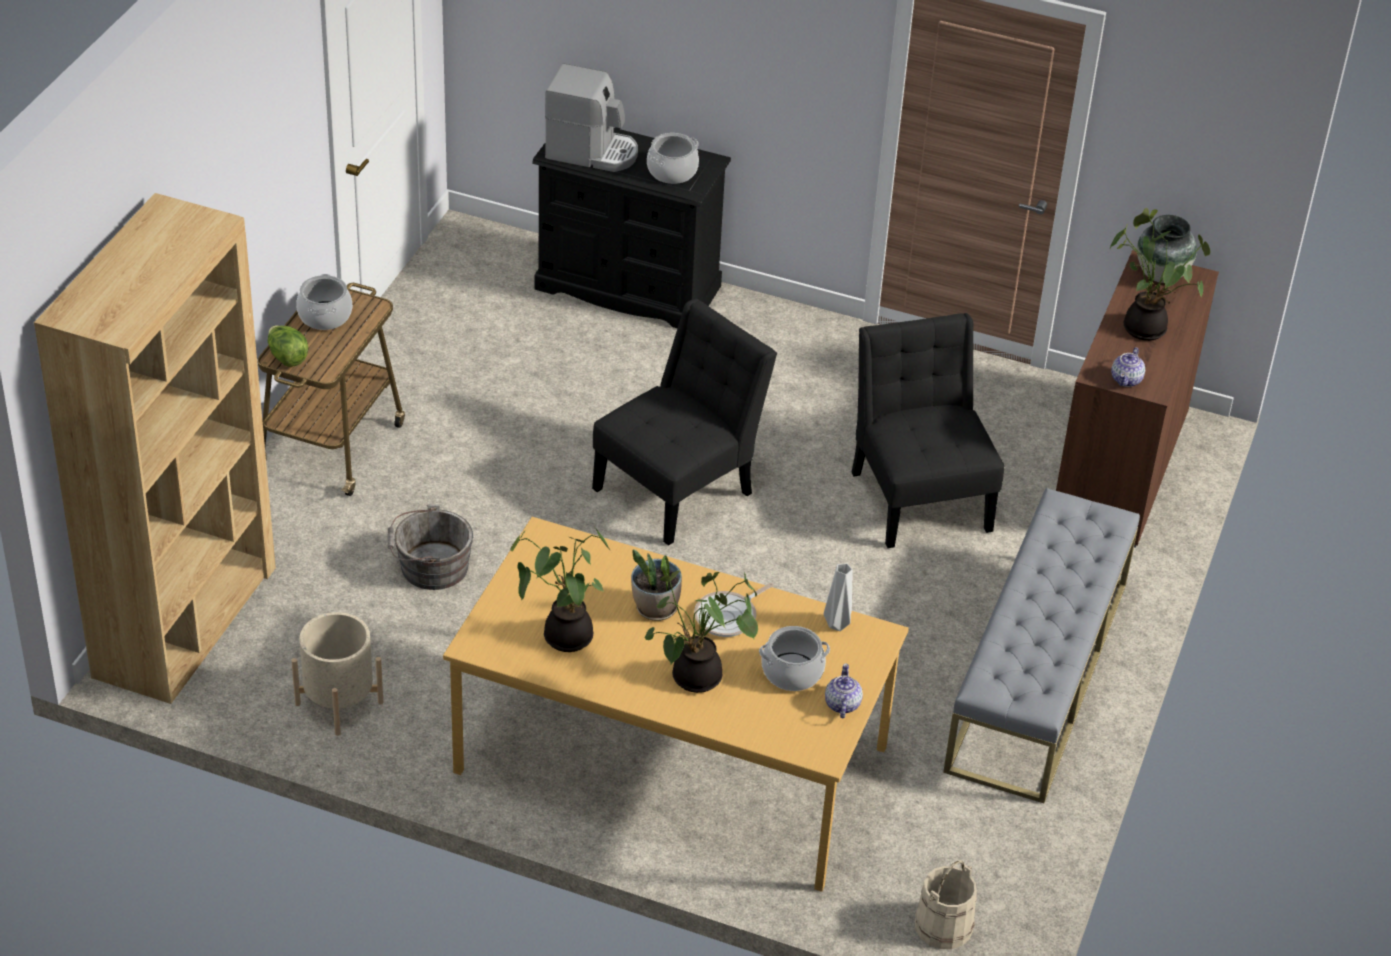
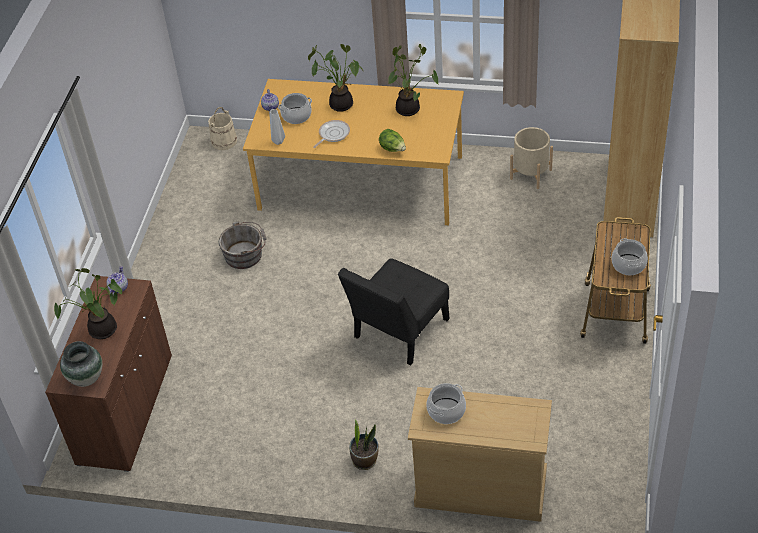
camera: 175 degrees right, 5 degrees up
(287, 358) = (633, 231): lettuce -> lettuce (393, 149)
(430, 567) = (520, 252): grey bucket -> grey bucket (245, 255)
(592, 152) = (511, 416): coffee machine -> none
(628, 288) = (480, 488): black dresser -> beige dresser
(655, 609) = (370, 130): potted plant -> potted plant (365, 460)
(919, 495) = (252, 359): black chair -> none
(1038, 676) = (180, 262): grey bench -> none

